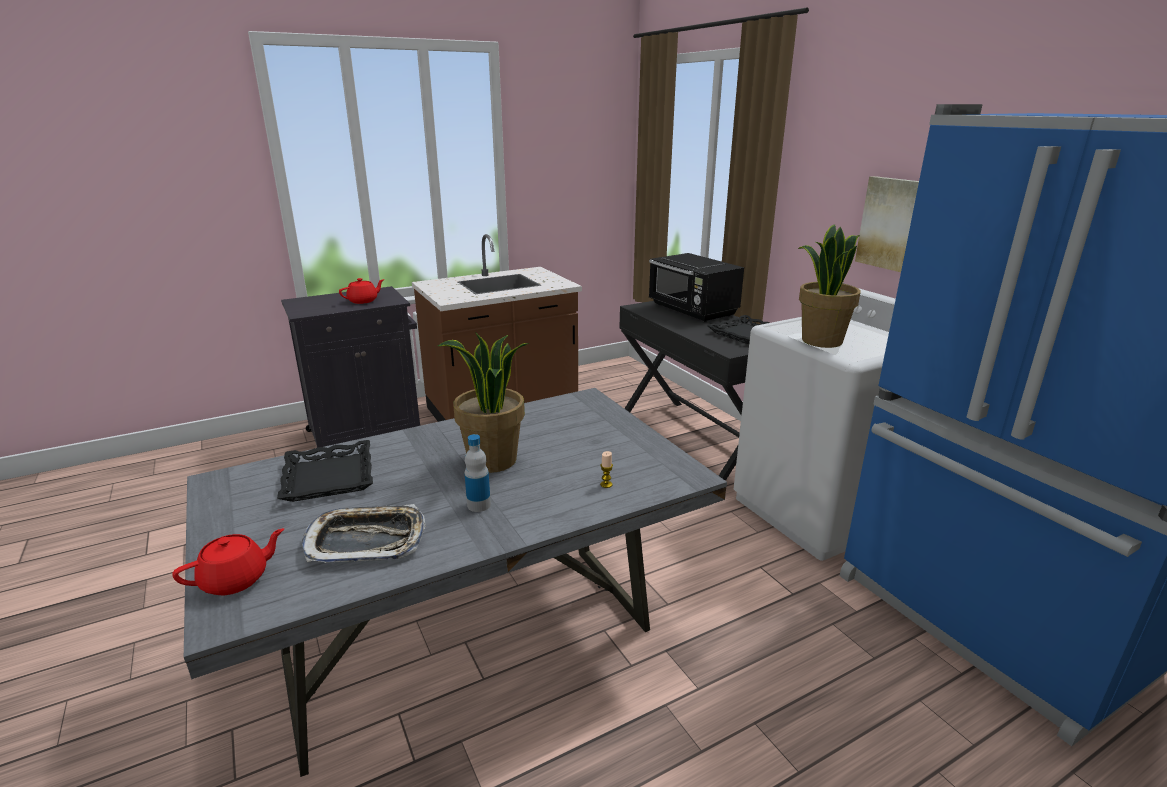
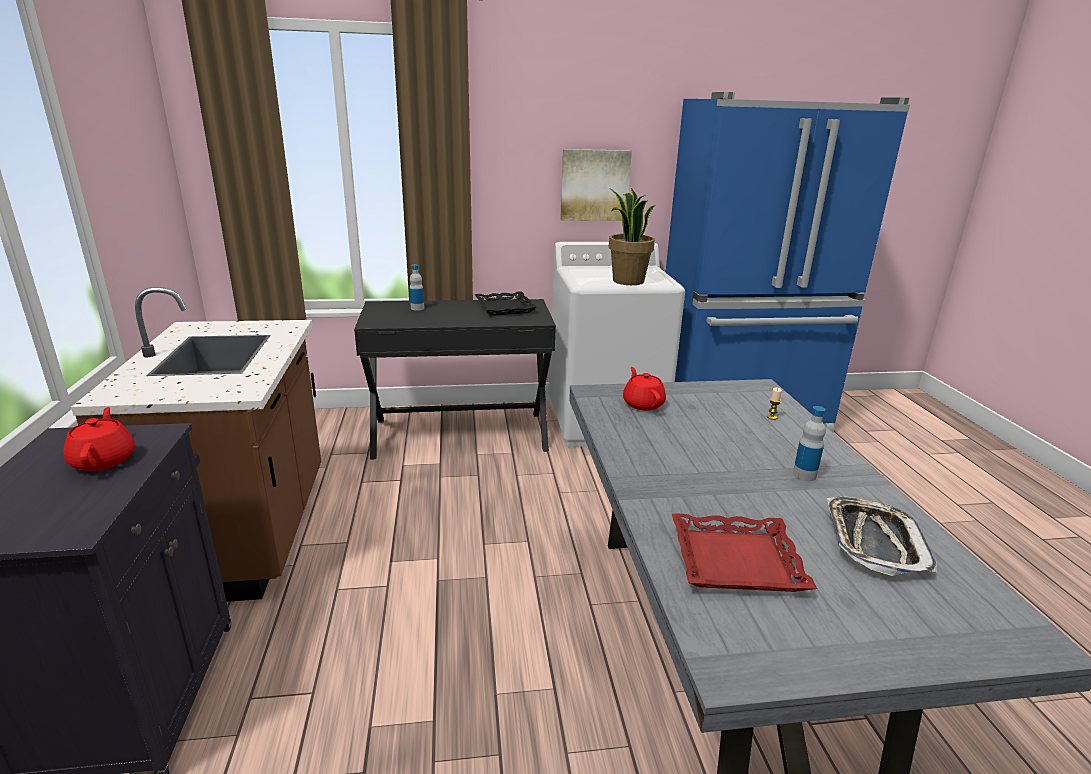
camera: 70 degrees left, 0 degrees up
(236, 580) = (966, 633): red teapot -> red teapot (643, 404)
(330, 477) = (736, 560): black tray -> red tray
(492, 461) = (718, 457): potted plant -> none
(692, 310) = (417, 308): black microwave -> bottle

